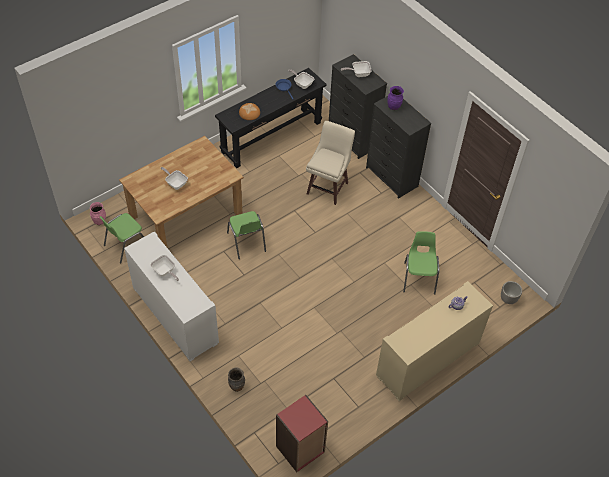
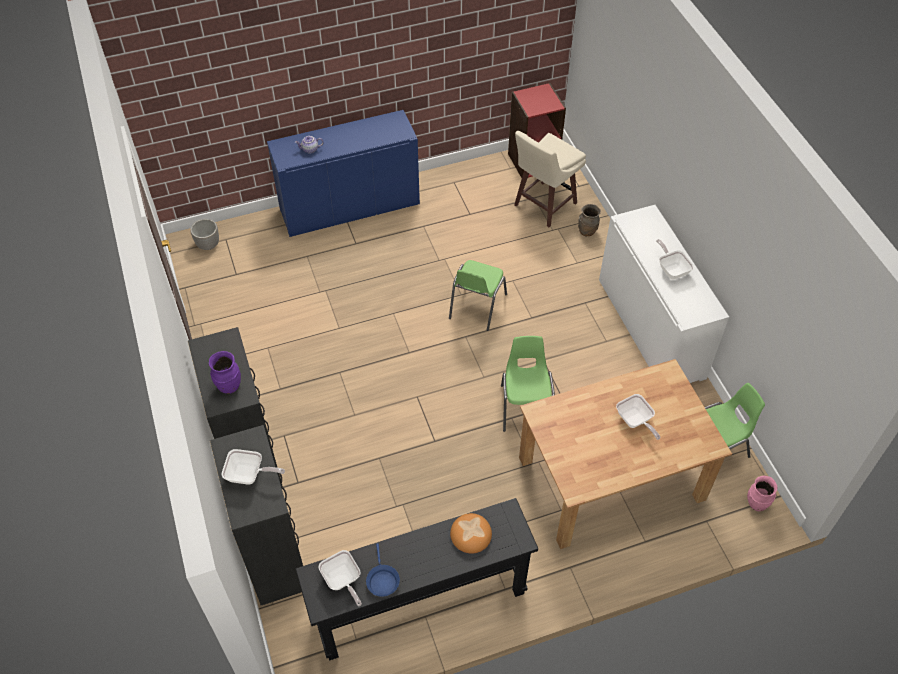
camera: 160 degrees left, 0 degrees up
(328, 187) = (363, 467): beige stool -> beige stool (543, 205)
(419, 277) = (303, 297): green chair -> green chair (476, 307)
(428, 359) = (349, 207): beige cabinet -> blue cabinet

